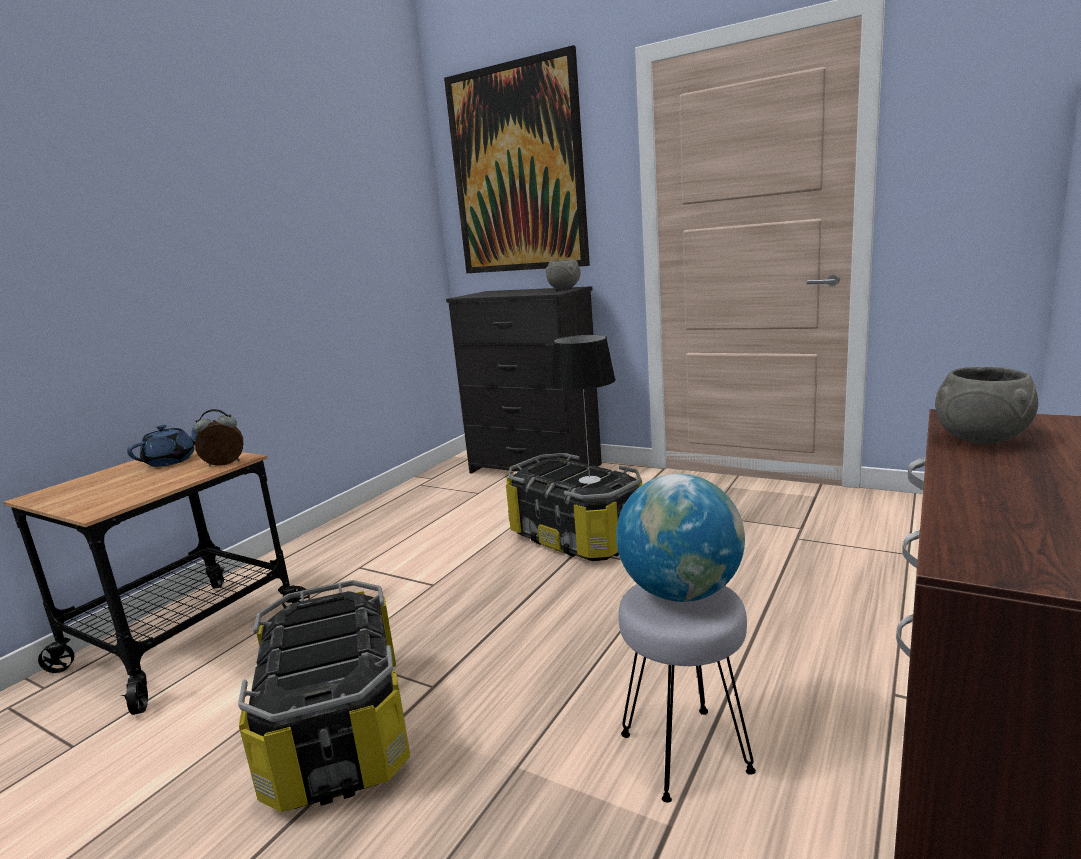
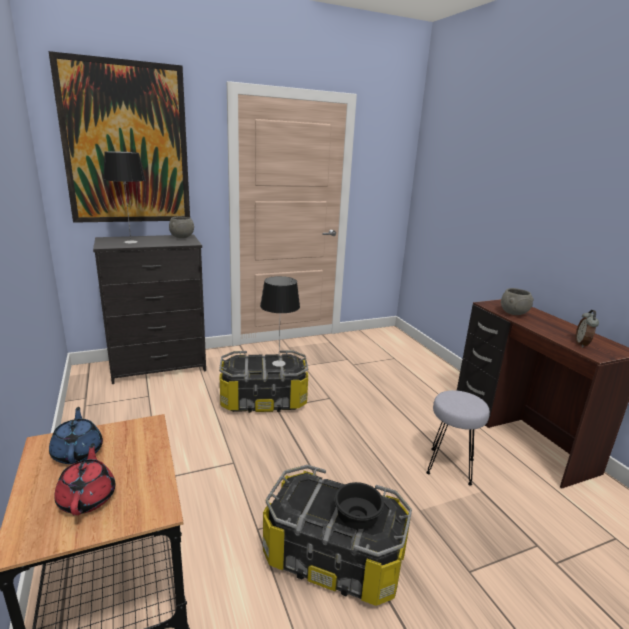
camera: 55 degrees left, 5 degrees up
(105, 487) = (88, 498): none -> red teapot
(224, 464) = (150, 433): alarm clock -> alarm clock (582, 344)
(310, 662) = (357, 516): none -> black bowl
(499, 293) = (131, 242): none -> table lamp
(681, 592) = (457, 399): globe -> none

